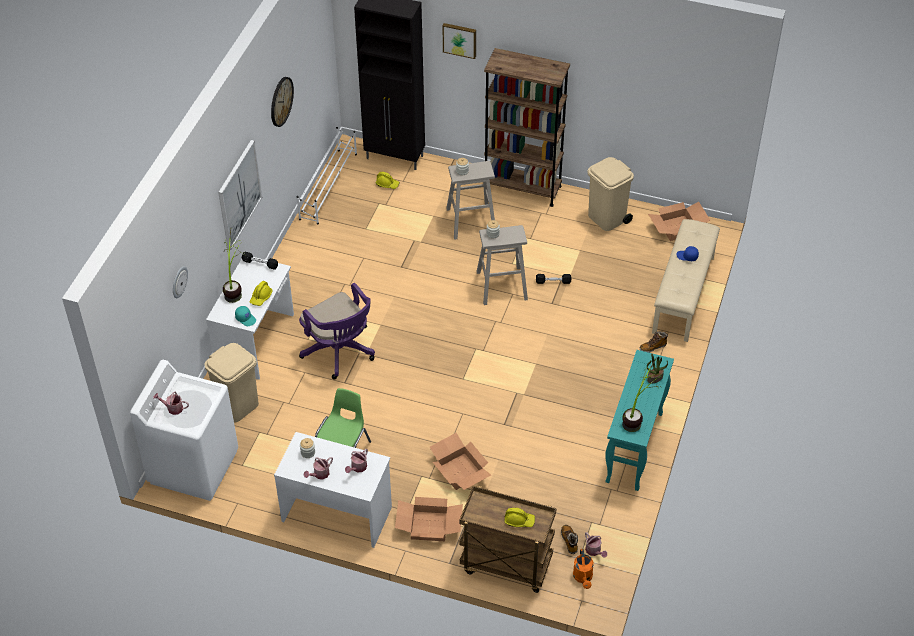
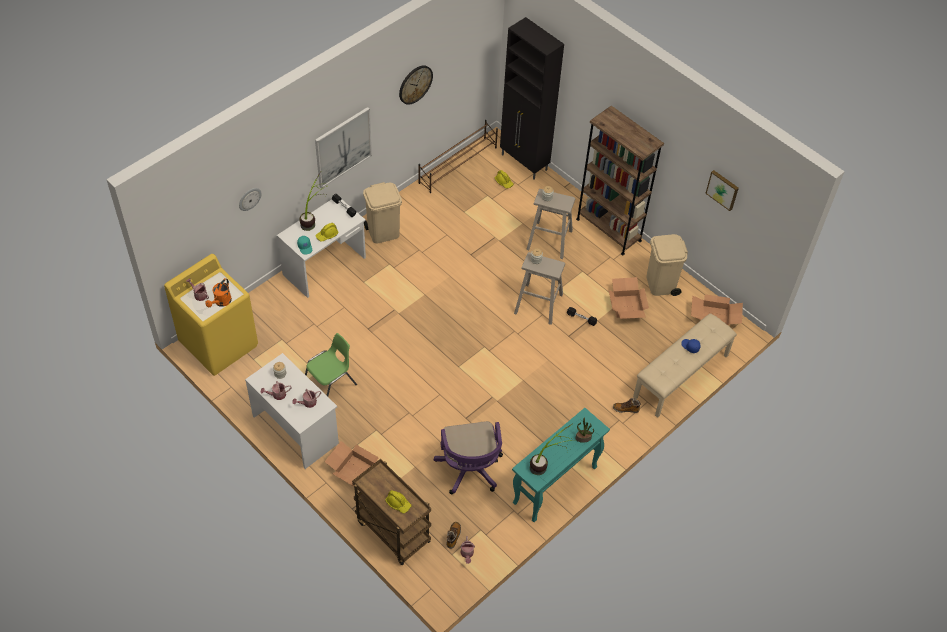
camera: 25 degrees right, 5 degrees up
(194, 466) = (219, 344): white washing machine -> yellow washing machine
(237, 406) = (279, 311): beige trash can -> beige trash can (384, 232)
(329, 186) = (458, 165): white shoe rack -> brown shoe rack
(340, 352) = (380, 303): purple office chair -> purple office chair (469, 470)
(459, 471) = (406, 439): cardboard box -> cardboard box (626, 306)
(460, 39) = (588, 87): picture -> picture (723, 189)
(583, 578) = (444, 571): orange watering can -> orange watering can (221, 302)

